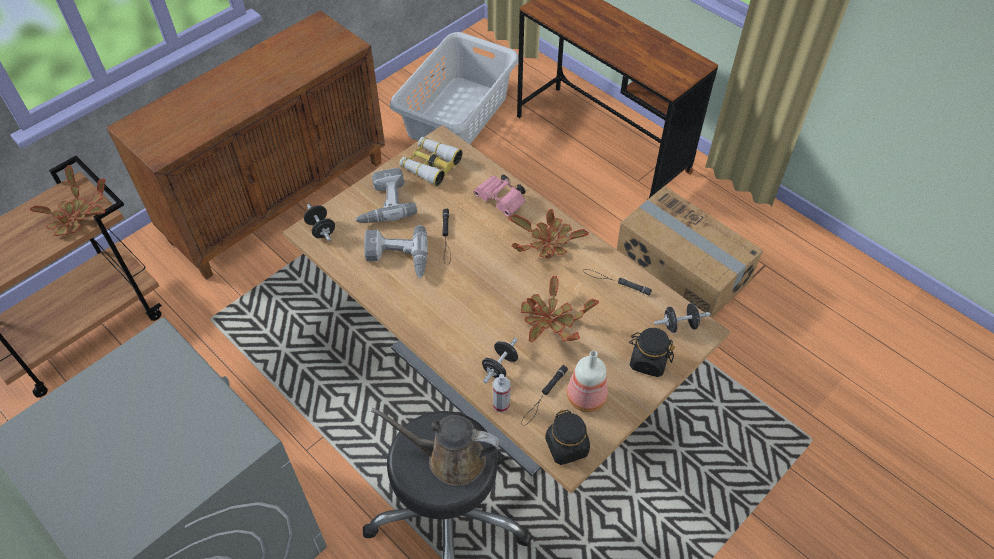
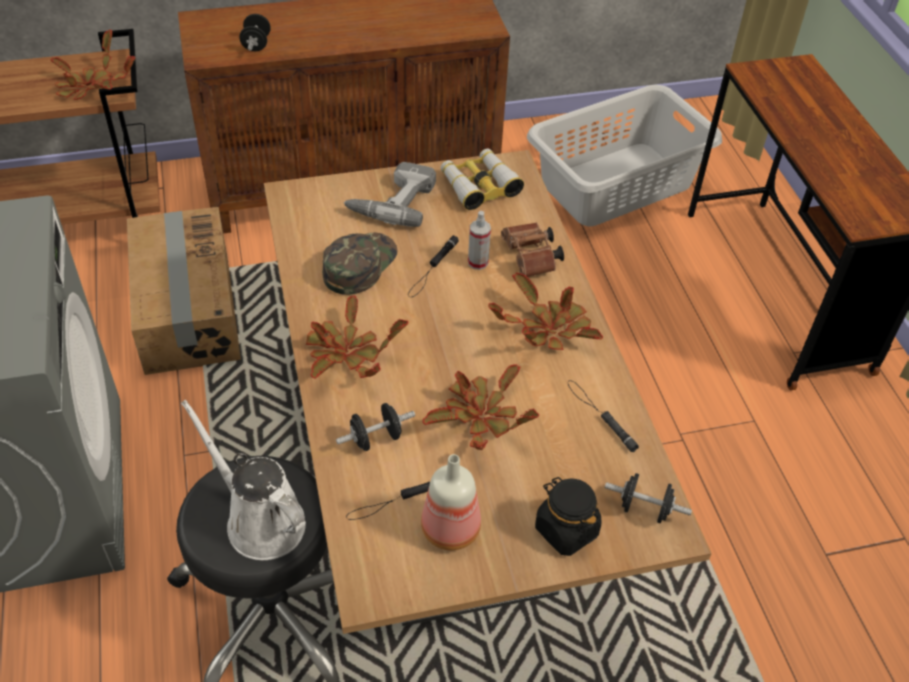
camera: 30 degrees right, 5 degrees down
(321, 229) = (304, 198): black dumbbell -> black dumbbell (256, 44)
(397, 258) = (359, 265): power drill -> green cap
(439, 323) = (347, 354): none -> potted plant
(450, 458) = (260, 520): brown watering can -> white watering can
(501, 404) = (342, 481): spray bottle -> spray bottle (478, 262)
(502, 201) = (531, 259): pink binoculars -> brown binoculars
(567, 447) = (378, 573): black jar -> none
(682, 267) = (780, 483): cardboard box -> cardboard box (186, 311)

